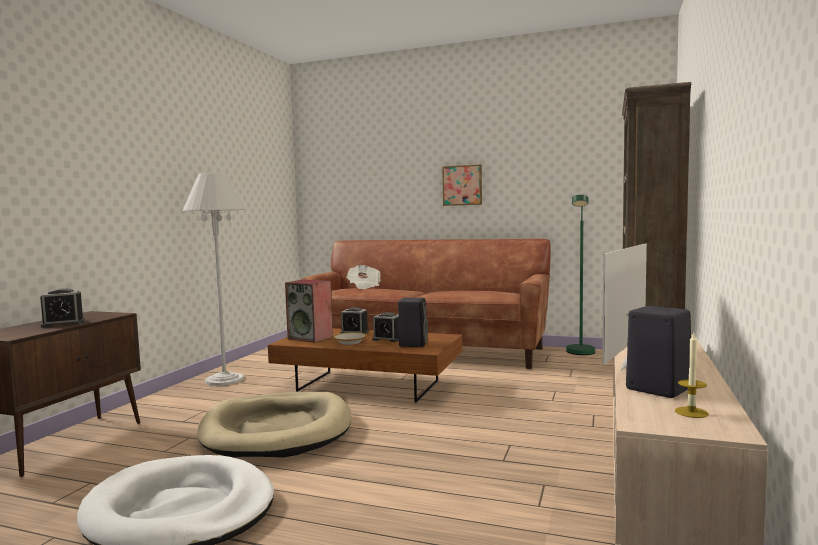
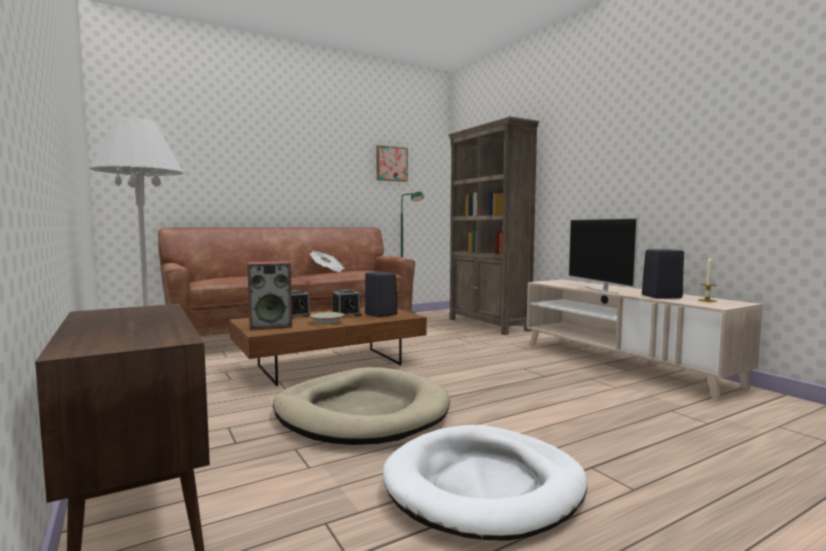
camera: 50 degrees left, 0 degrees up
(63, 323) = (143, 321): alarm clock -> none
(364, 286) = (231, 275): newspaper -> newspaper (327, 271)
(462, 185) = (303, 177): picture -> picture (391, 164)

